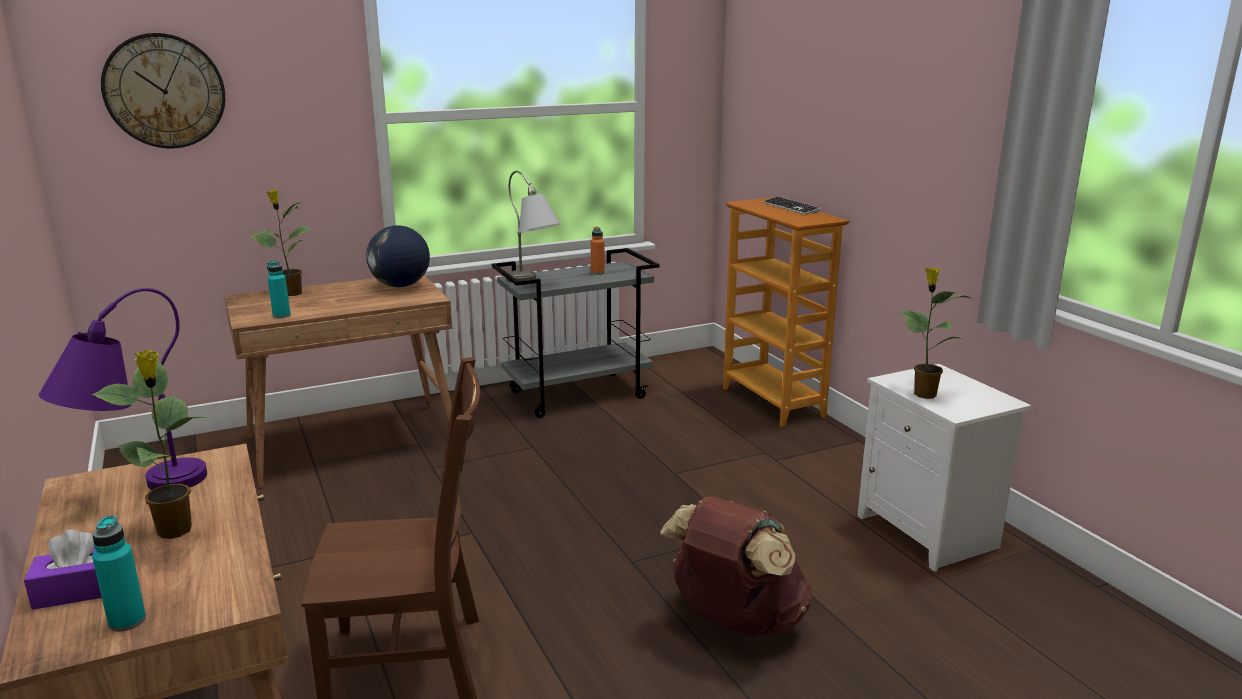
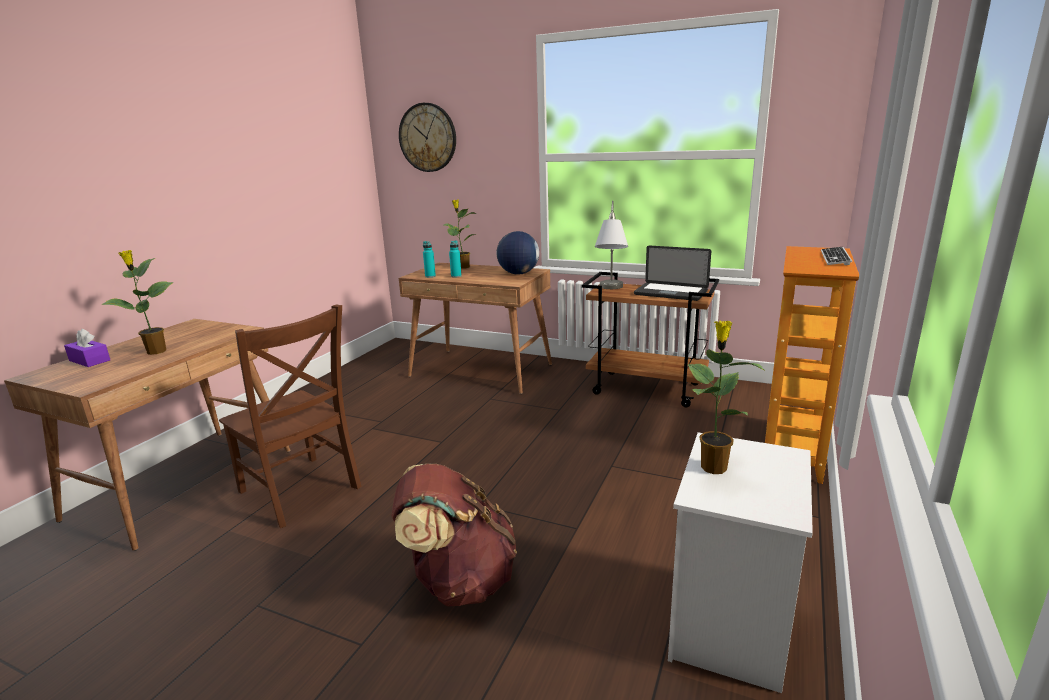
camera: 50 degrees right, 0 degrees up
(127, 621) = (63, 377): turquoise bottle -> turquoise bottle (456, 276)
(136, 491) = (192, 332): purple table lamp -> none
(578, 394) = (647, 389): grey cart -> brown cart
(597, 273) = (670, 293): orange bottle -> laptop

